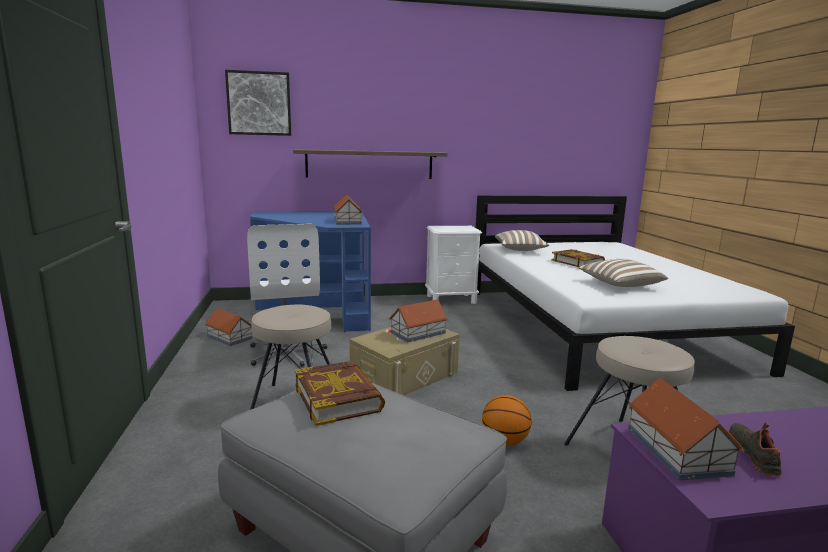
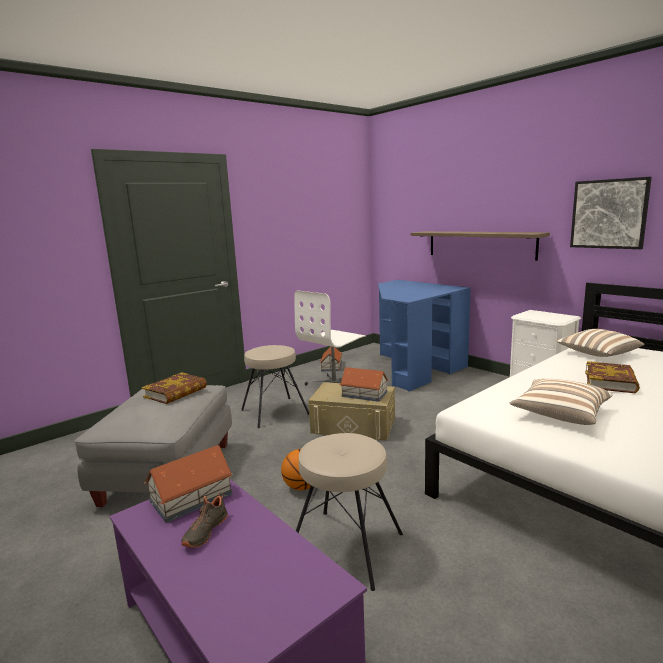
camera: 60 degrees right, 0 degrees up
(259, 103) = (404, 195): picture -> picture (609, 214)
(348, 221) = (415, 295): toy house -> none
(754, 455) = (204, 531): black shoe -> black shoe turned 135 degrees clockwise

